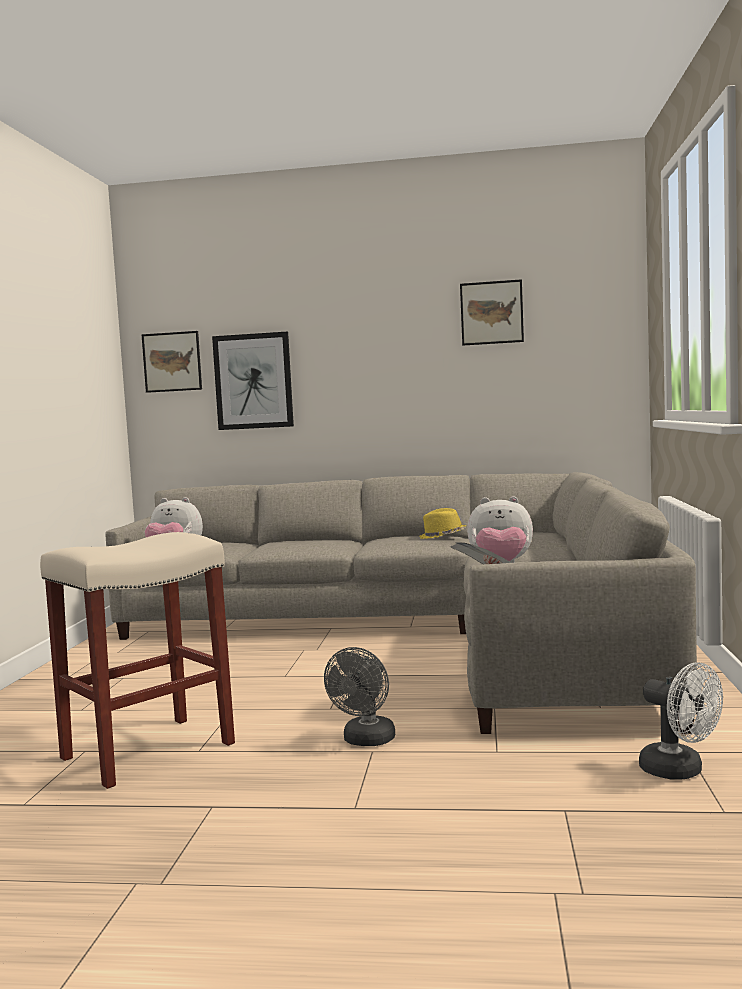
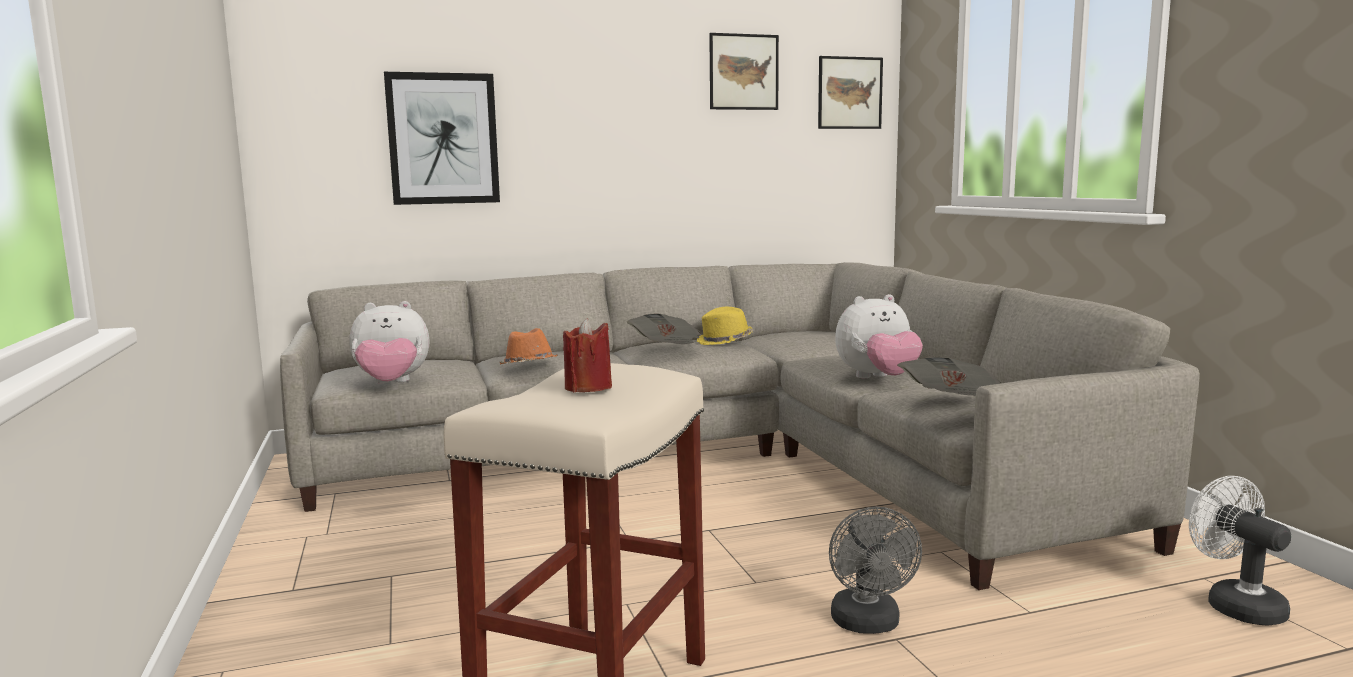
camera: 25 degrees left, 5 degrees up
(135, 543) = (588, 387): none -> red candle
(172, 362) = (319, 104): picture -> picture (849, 93)
(271, 548) = (528, 366): none -> orange hat
(385, 541) = (667, 350): none -> newspaper
(680, 771) = (1235, 604): white fan -> white fan turned 135 degrees counterclockwise

